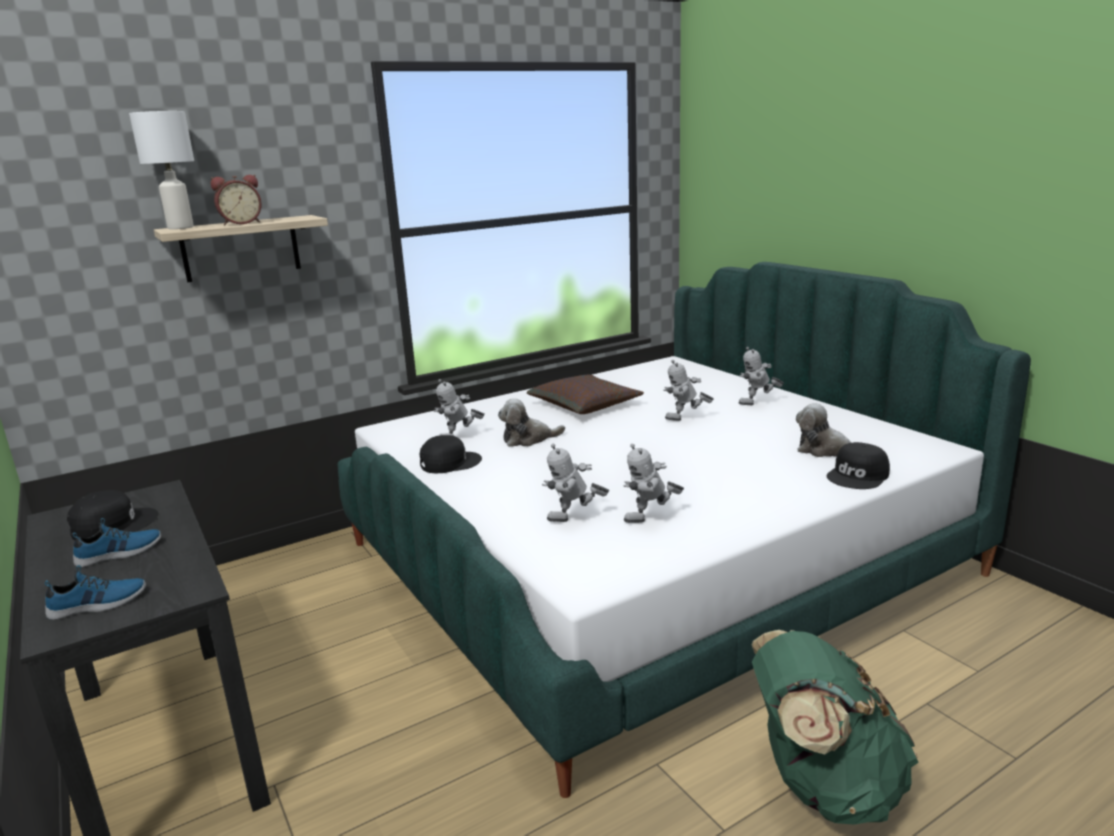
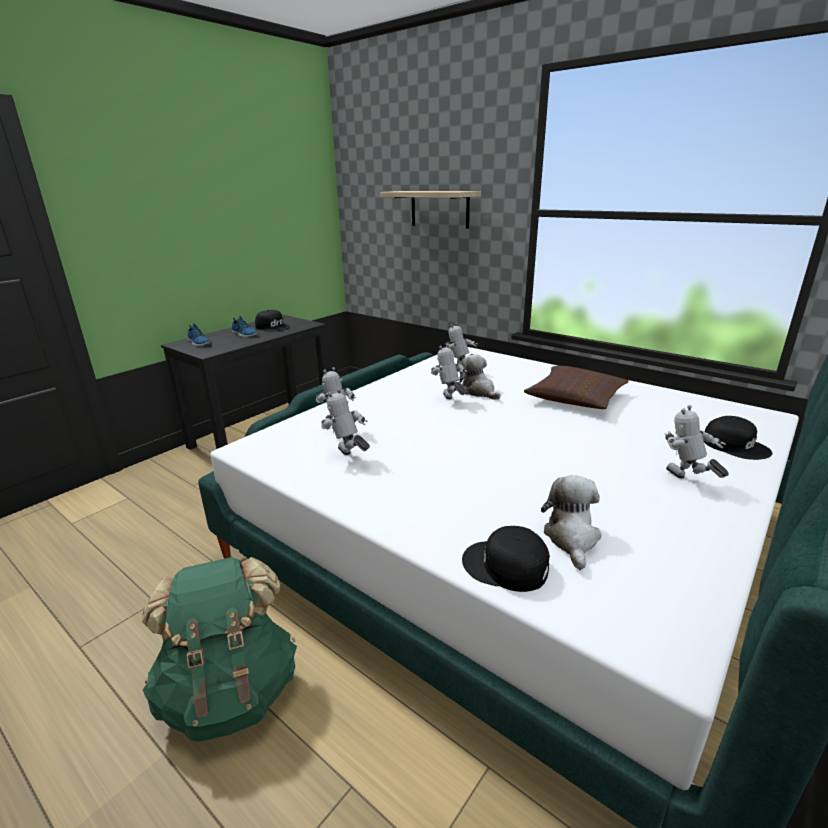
camera: 70 degrees right, 5 degrees up
(180, 228) = (405, 190): white table lamp -> none
(241, 223) = (426, 191): alarm clock -> none
(449, 462) = (419, 378): black cap -> black cap (735, 445)
(686, 420) = (585, 446): toy robot -> toy robot (449, 401)

